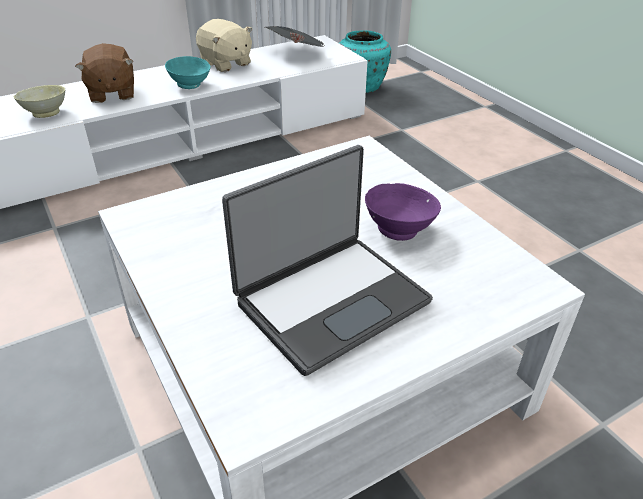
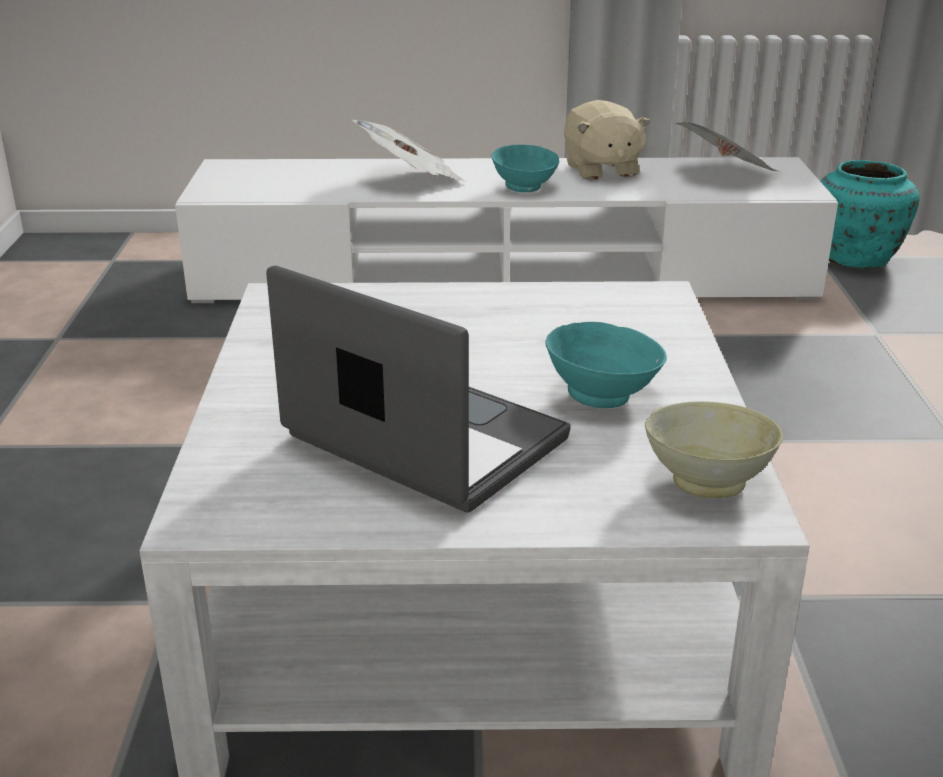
camera: 30 degrees right, 10 degrees down
(47, 113) = (313, 186): beige bowl -> beige bowl (709, 481)
(112, 93) = (411, 179): brown plush toy -> newspaper
(330, 300) = (422, 441): laptop -> laptop turned 135 degrees counterclockwise
(400, 230) = (603, 396): purple bowl -> turquoise bowl

